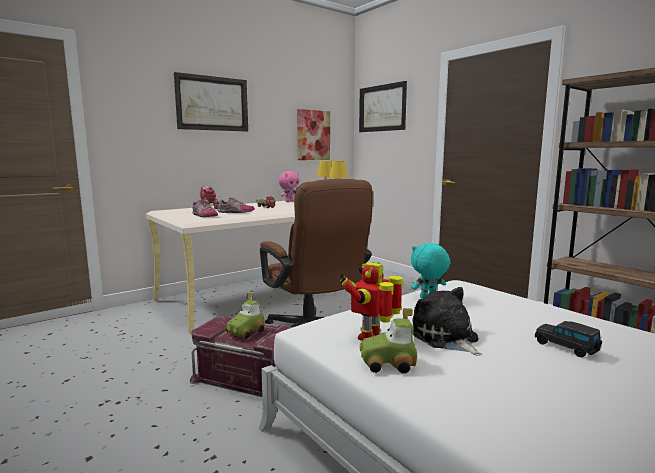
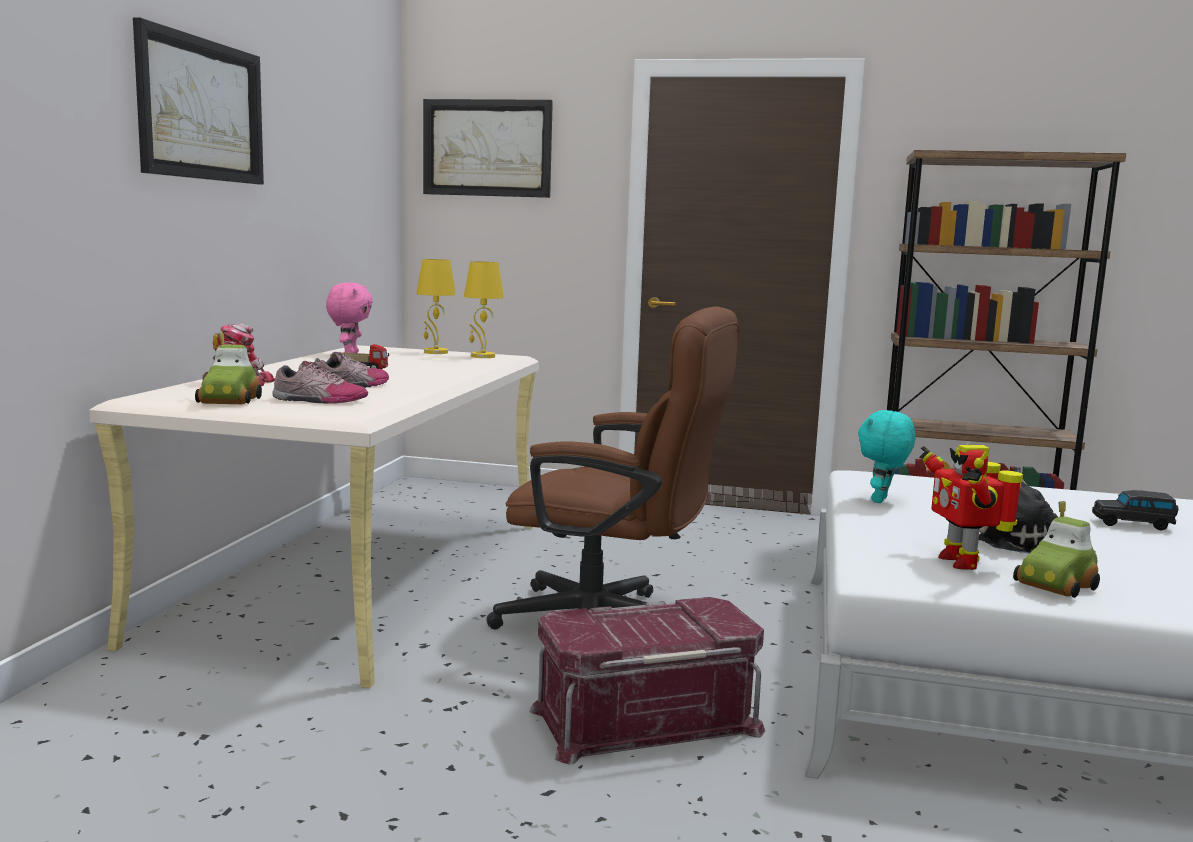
camera: 40 degrees left, 0 degrees up
(246, 332) = (652, 626): toy car -> toy car (230, 401)
(313, 135) = (352, 197): picture -> none

